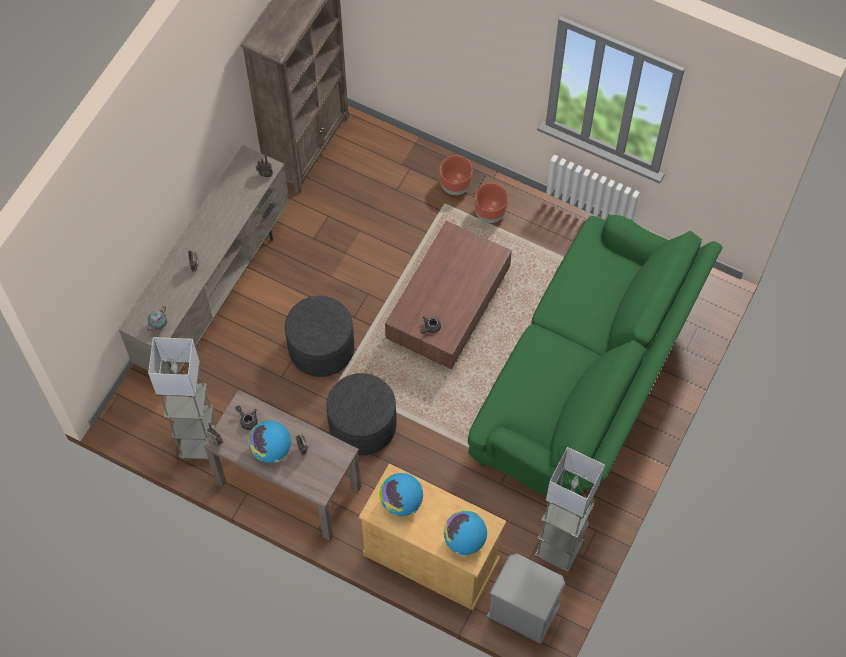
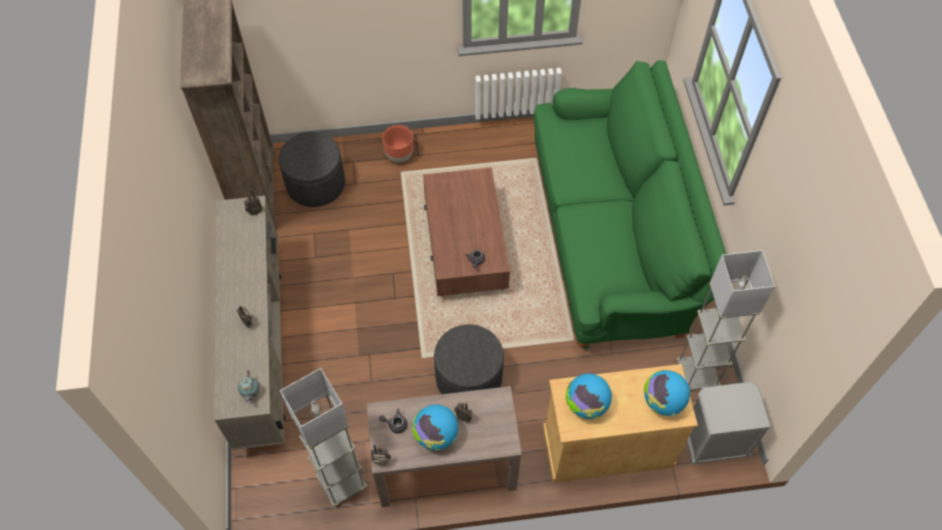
camera: 35 degrees left, 5 degrees down
(321, 348) = (387, 338): grey ottoman -> grey ottoman (316, 184)
(490, 213) = (442, 160): brown planter -> none

